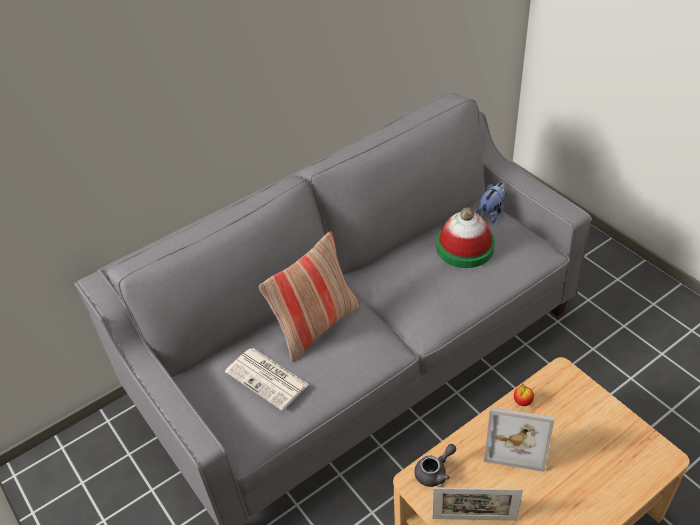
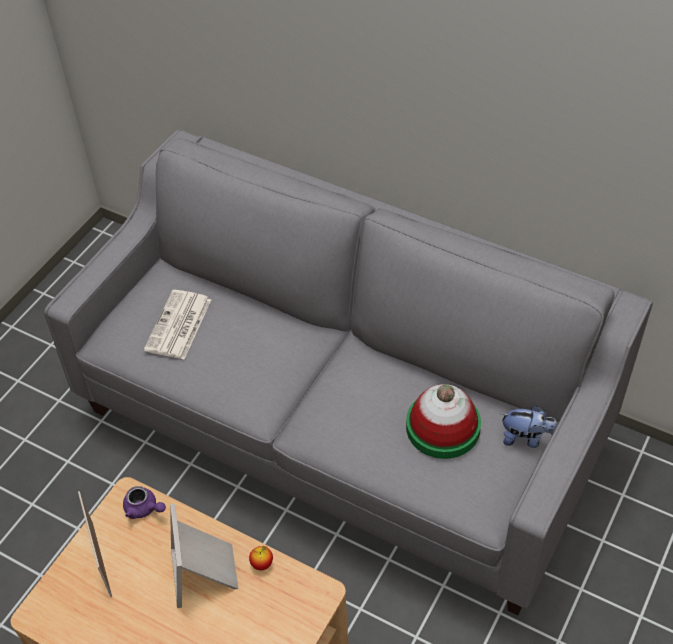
camera: 65 degrees right, 5 degrees up
(316, 326) = (260, 337): pillow -> none
(435, 472) = (144, 509): grey teapot -> purple teapot

